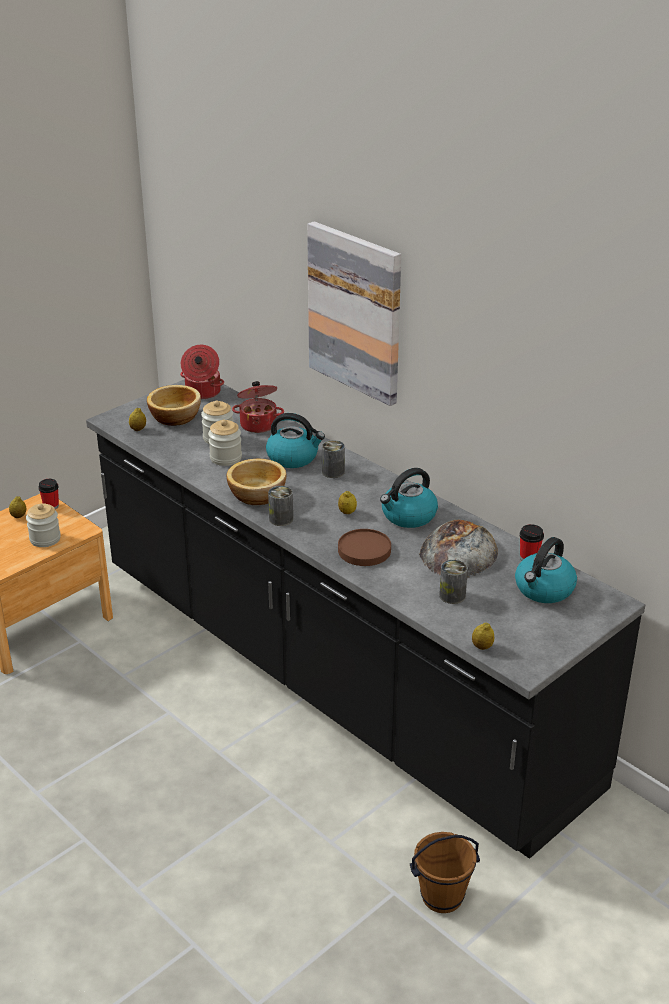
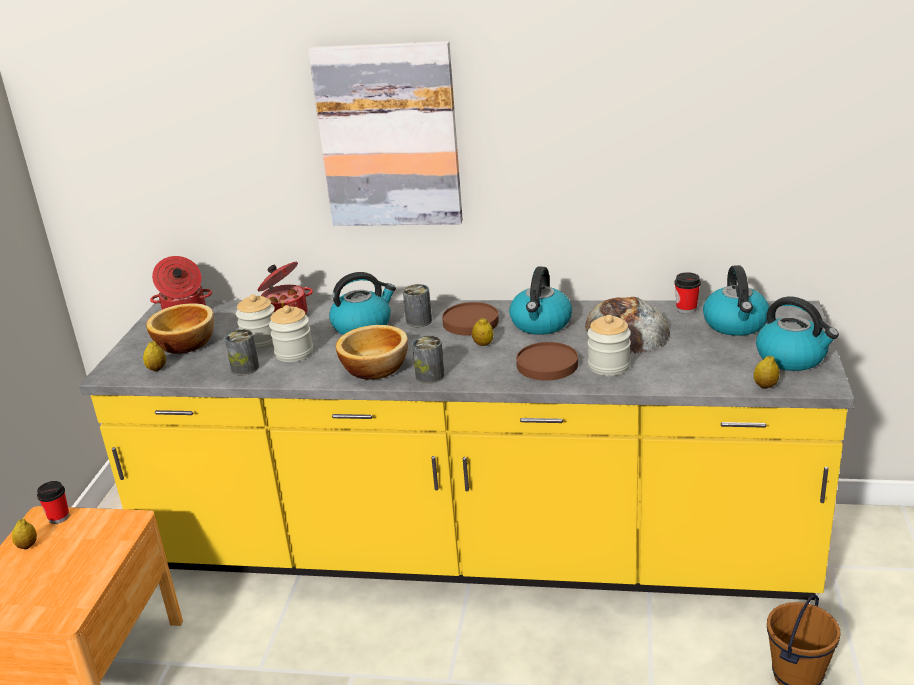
camera: 35 degrees left, 5 degrees down
(45, 539) = (92, 552): jar -> jar (609, 366)
(334, 675) = (473, 549): black counter -> yellow counter
(364, 490) = (471, 322): none -> brown plate
(452, 595) = (677, 362): can -> can (245, 368)
(539, 637) = (792, 358): none -> kettle

